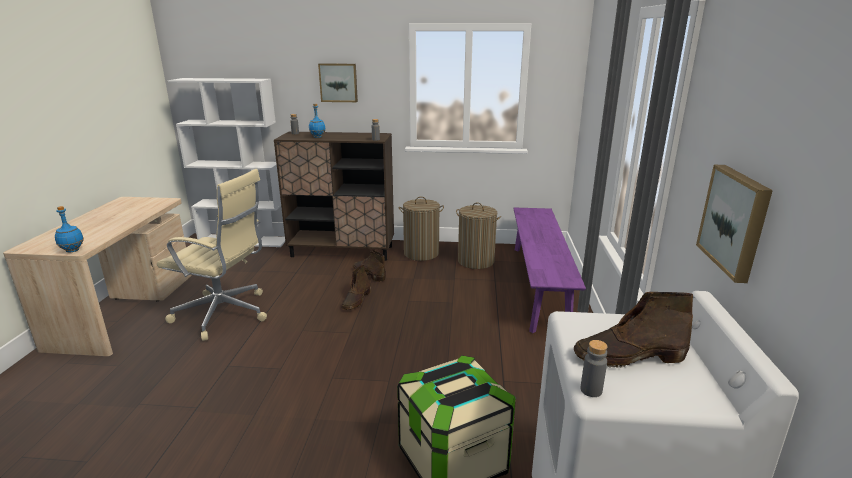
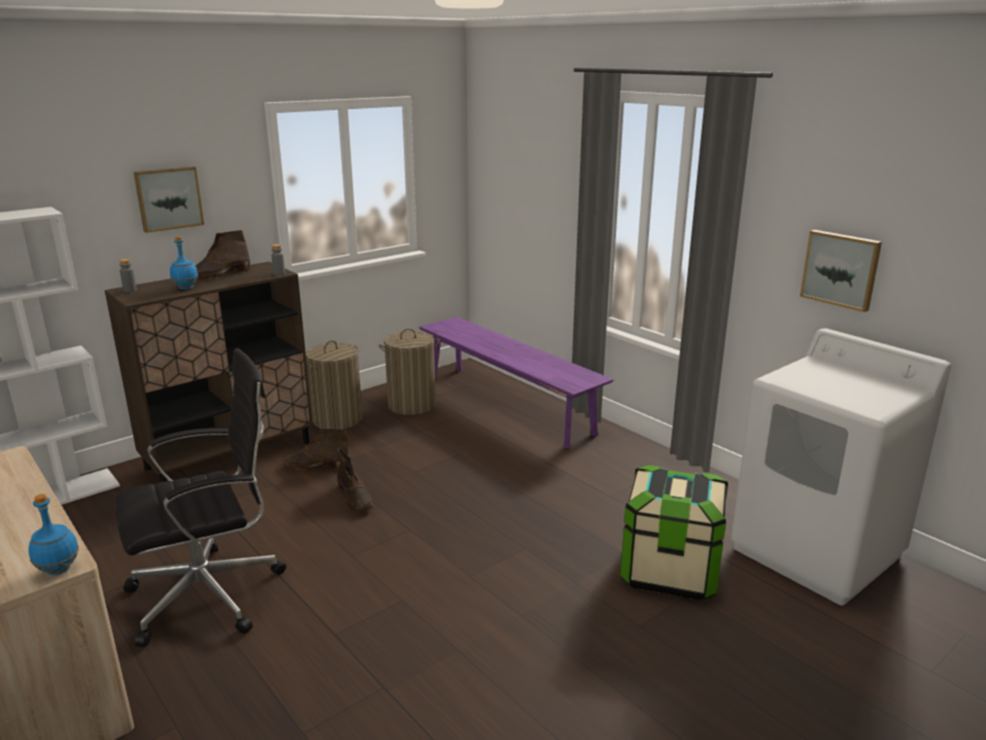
camera: 45 degrees left, 0 degrees up
(225, 314) = (211, 594): beige office chair -> black office chair
(591, 390) = (866, 410): grey bottle -> none
(628, 357) = (842, 386): brown boot -> brown boot (219, 275)

